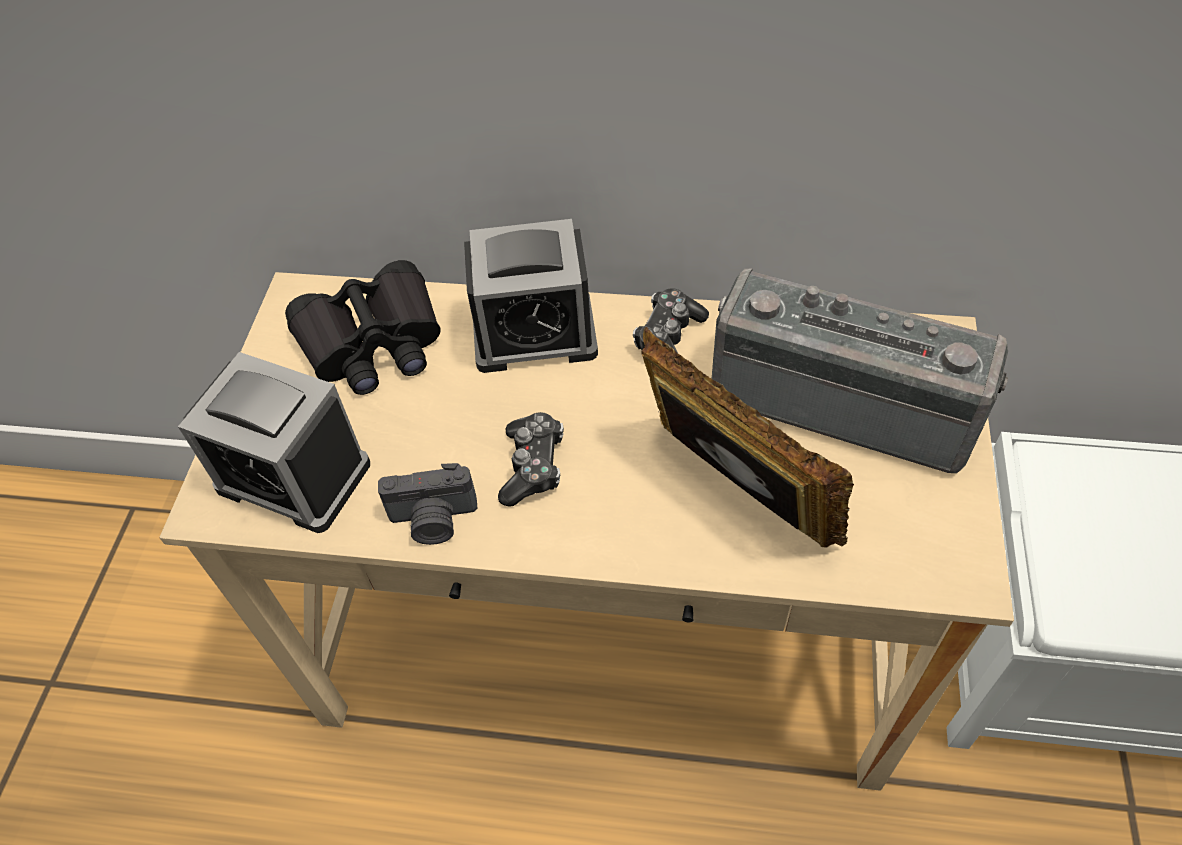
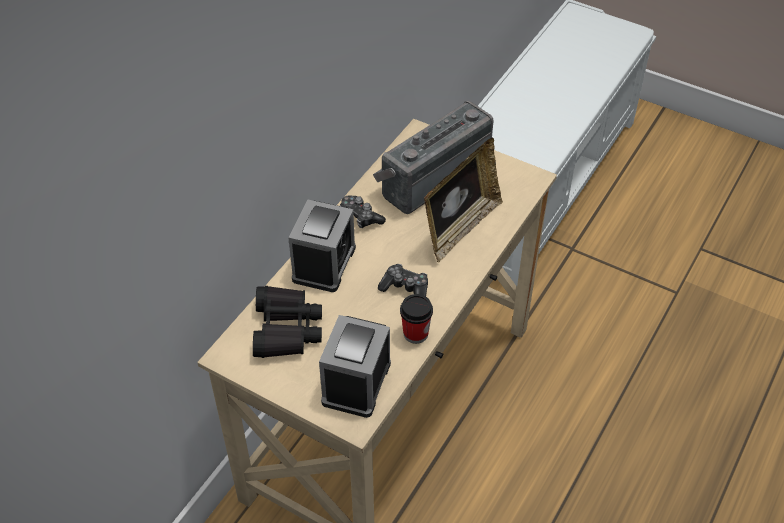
camera: 70 degrees left, 5 degrees down
(293, 476) = (356, 383): alarm clock -> alarm clock turned 150 degrees clockwise
(433, 520) = (415, 333): camera -> cup
(733, 495) = (460, 228): picture frame -> picture frame turned 150 degrees clockwise

